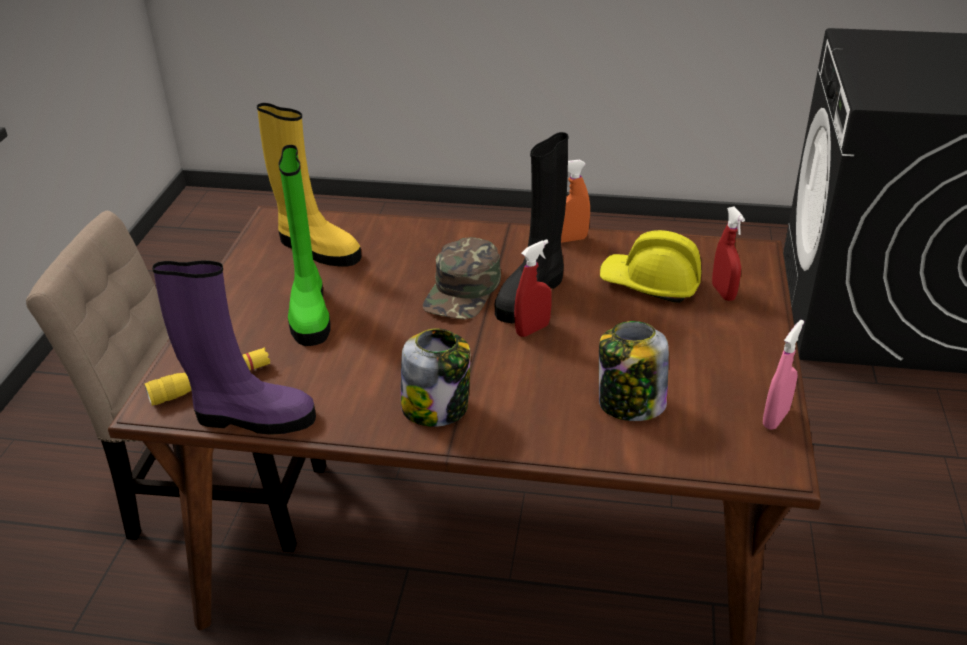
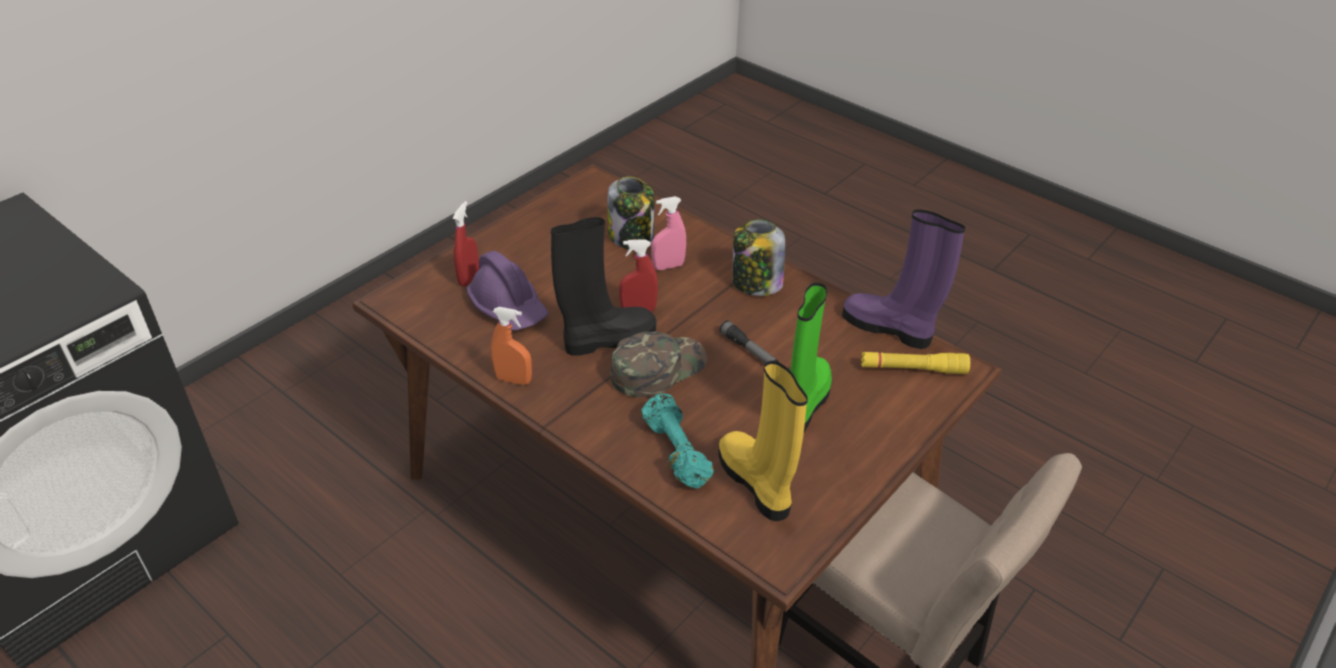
camera: 150 degrees left, 5 degrees up
(391, 336) = (749, 351): none -> flashlight
(395, 244) = (674, 452): none -> turquoise dumbbell
(650, 284) = (509, 307): yellow hard hat -> purple hard hat
(775, 418) = (560, 197): pink spray bottle -> pink spray bottle (668, 266)

